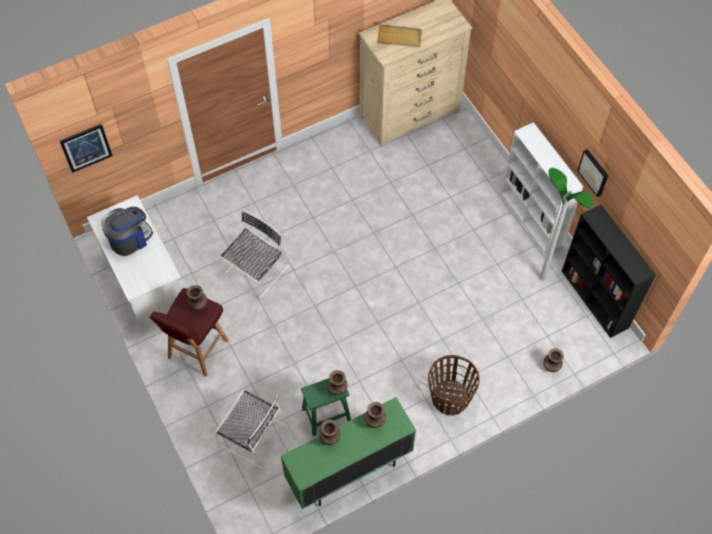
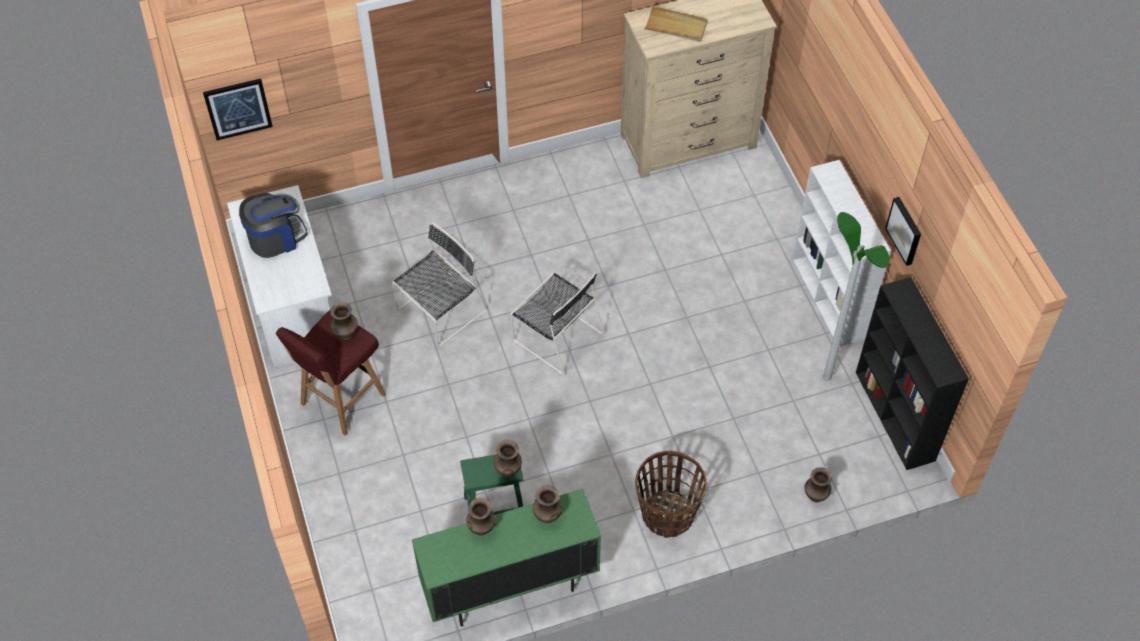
camera: 10 degrees right, 5 degrees down
(253, 435) = (391, 521): black chair -> black chair (556, 335)

